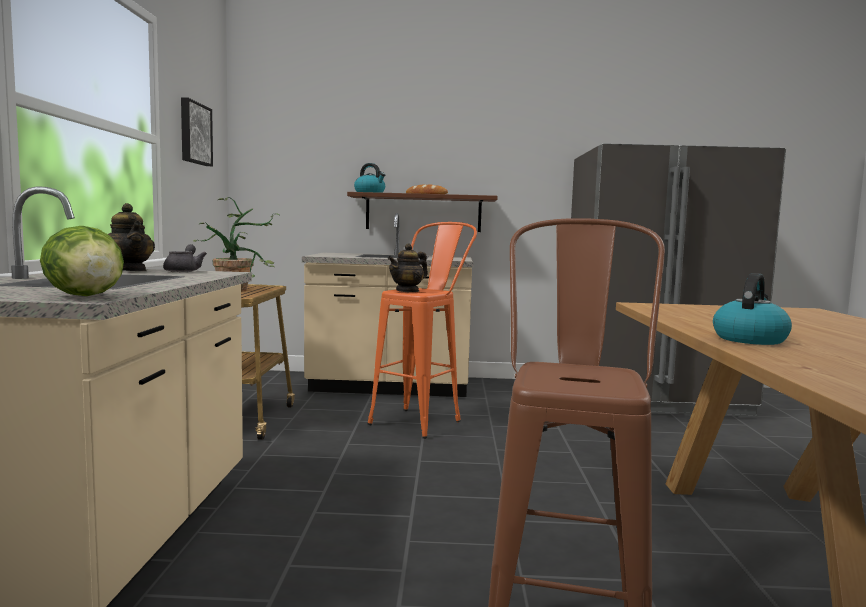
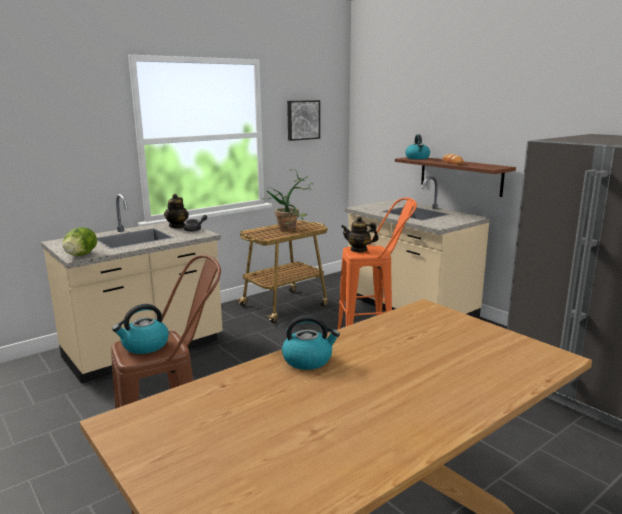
camera: 50 degrees right, 10 degrees up
(573, 378) = (144, 346): none -> kettle

